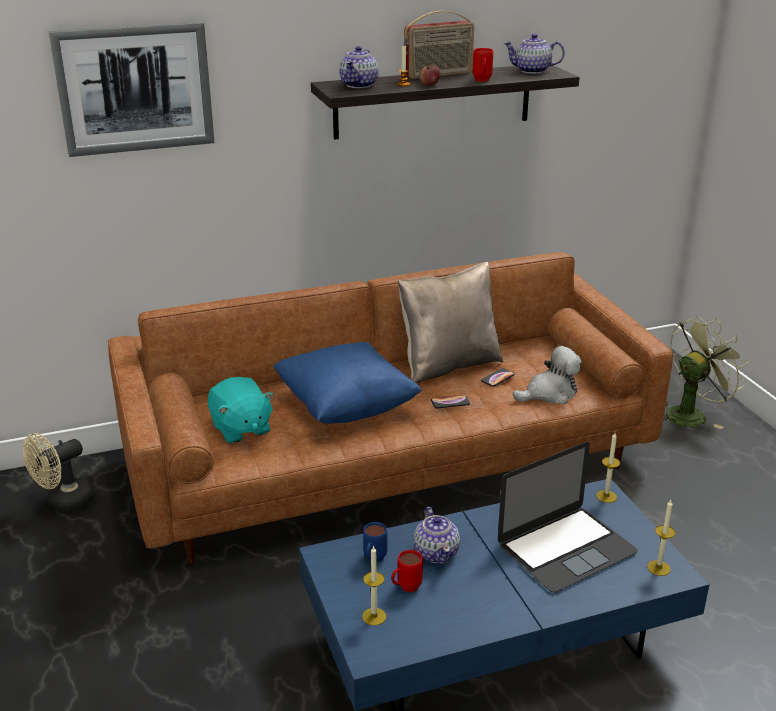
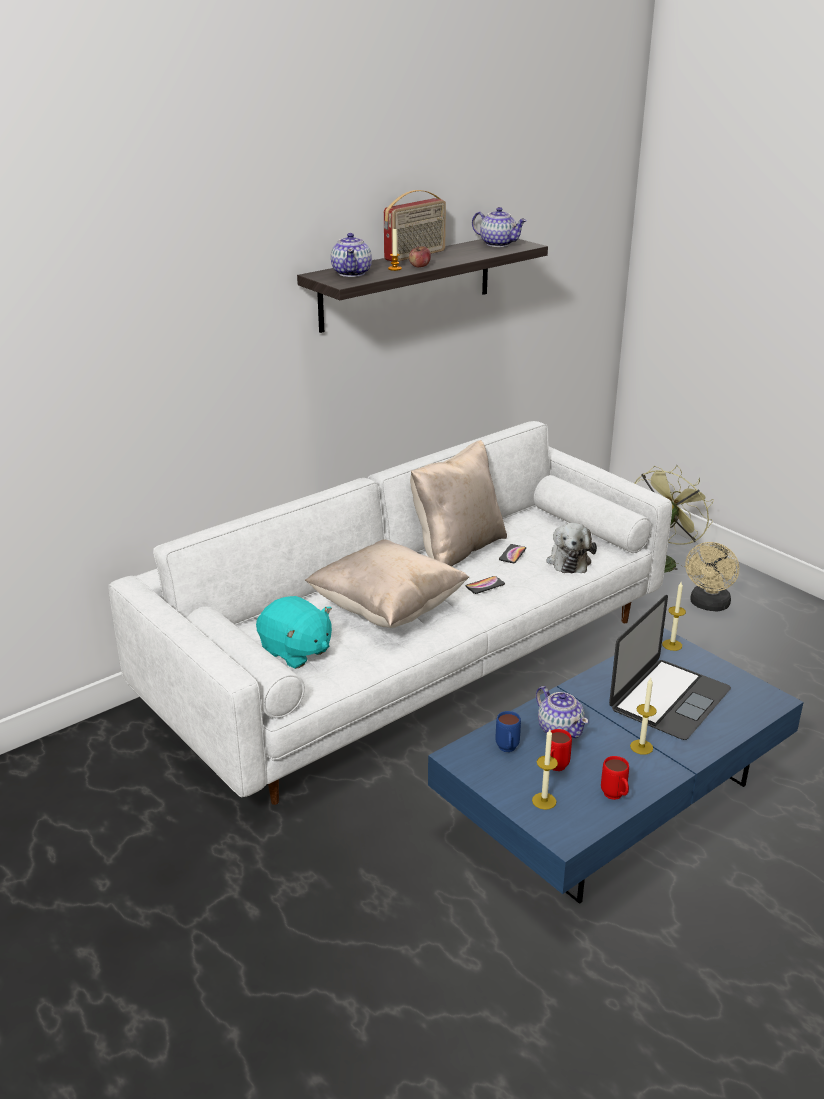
camera: 20 degrees left, 0 degrees up
(64, 502) = (91, 775): beige fan -> beige fan (708, 605)
(135, 89) = (127, 299): picture -> none
(346, 407) = (387, 610): blue pillow -> beige pillow
(387, 461) = (411, 660): brown sofa -> white sofa
(482, 81) = (465, 258): red mug -> red mug (615, 797)
(532, 71) = (498, 244): teapot -> teapot turned 135 degrees counterclockwise
(549, 393) = (569, 560): plush toy -> plush toy turned 135 degrees clockwise
(658, 568) = (755, 697): candle -> candle (641, 747)

